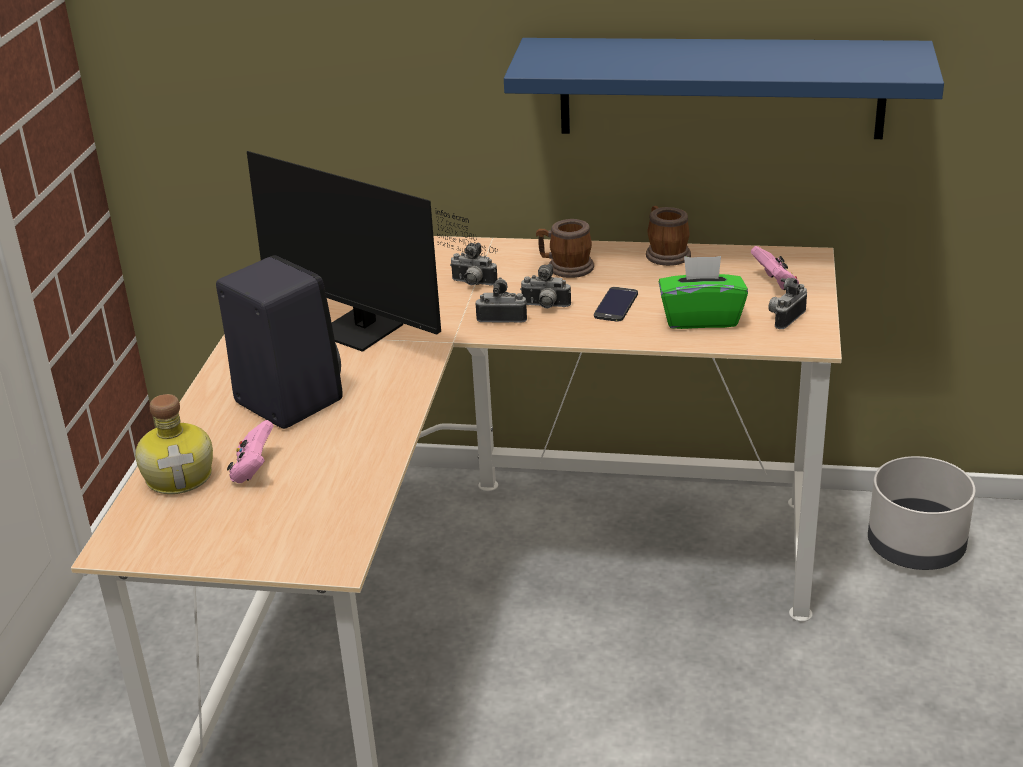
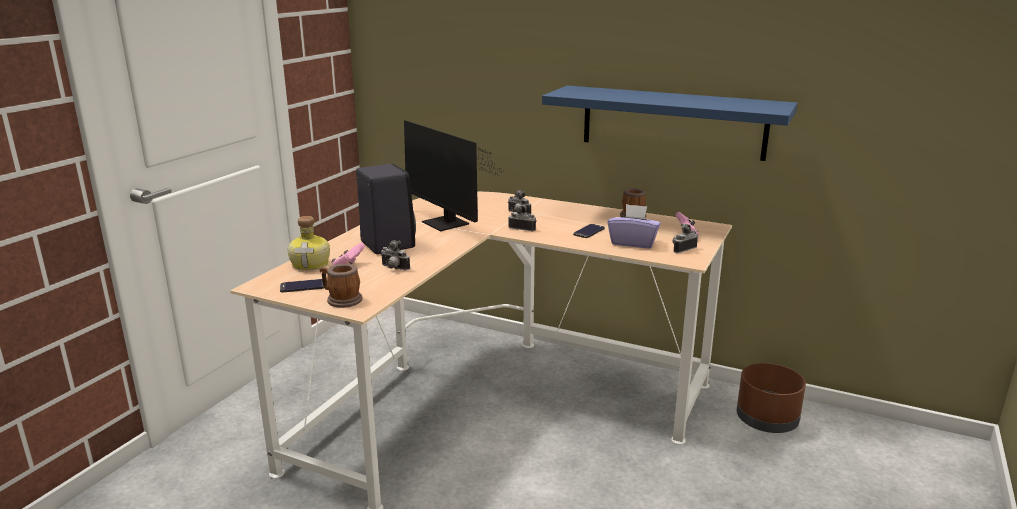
camera: 15 degrees right, 10 degrees down
(201, 531) = (303, 286): none -> phone
(545, 307) = (549, 227): camera -> camera (394, 268)
(565, 268) = (572, 214): mug -> mug (341, 300)
(701, 318) = (633, 243): green tissue box -> purple tissue box
(915, 546) = (766, 420): grey planter -> brown planter

